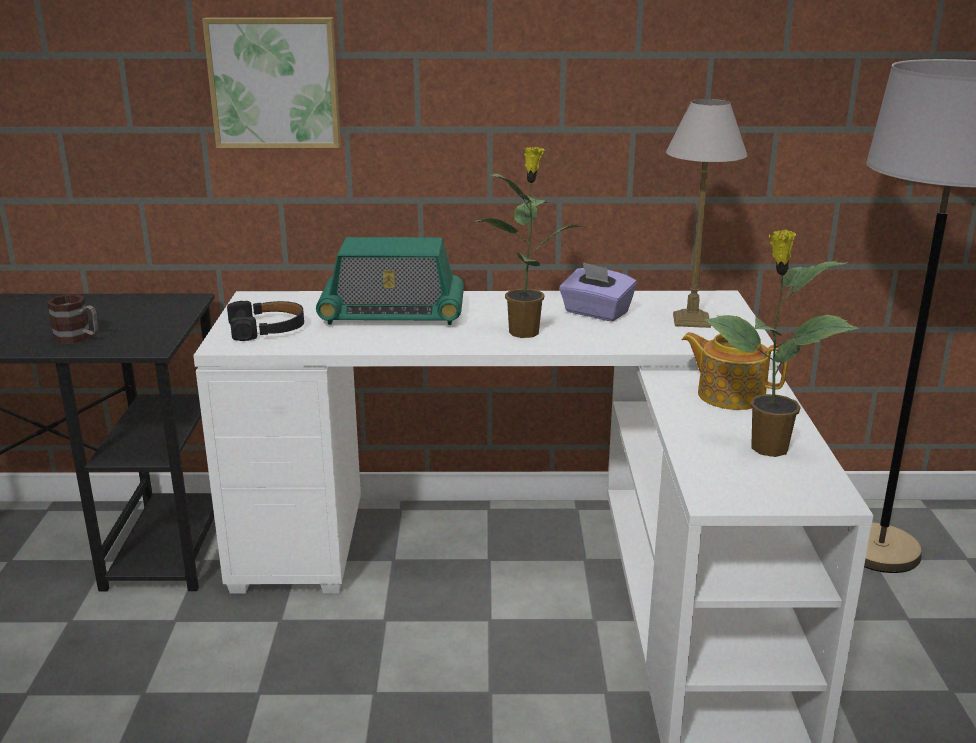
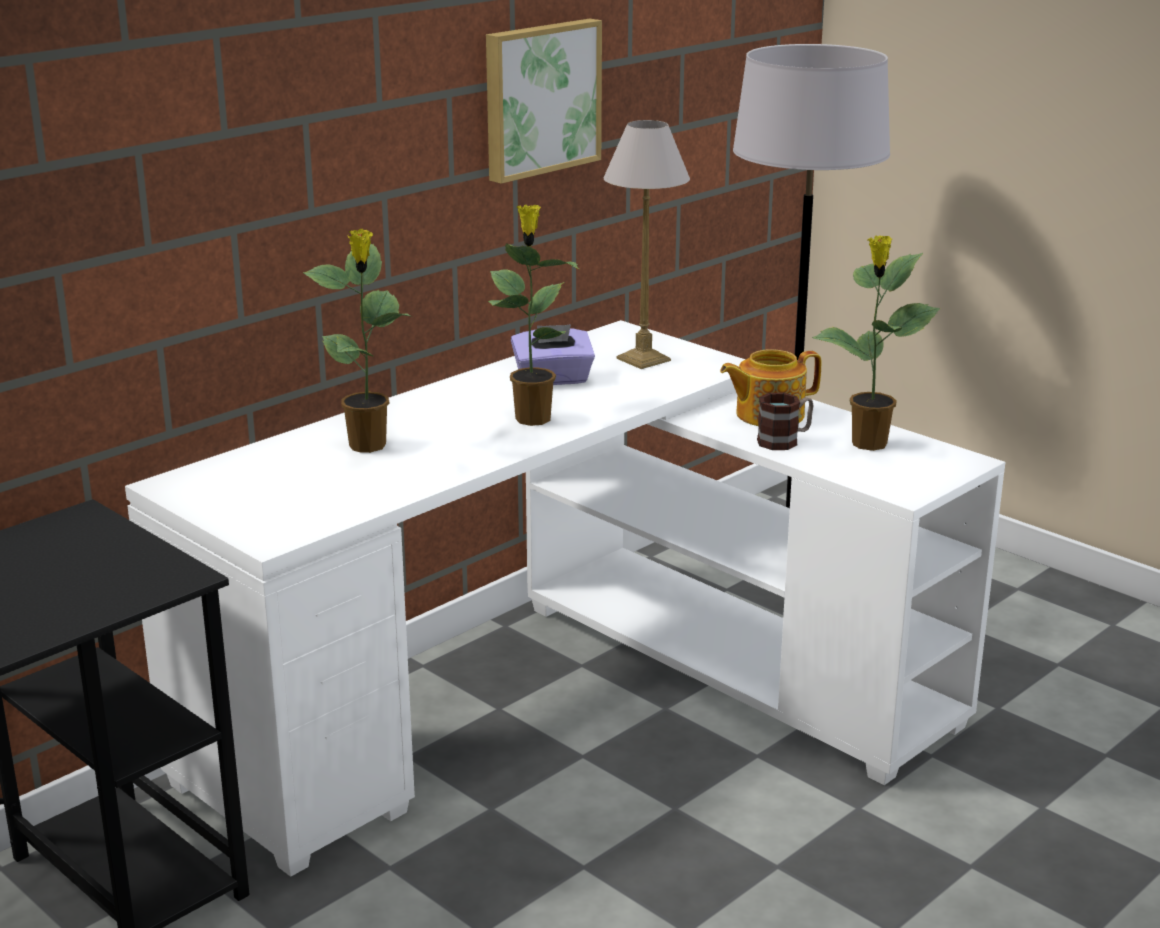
camera: 45 degrees left, 0 degrees up
(79, 338) = (59, 603): mug -> mug (785, 441)
(267, 328) = (274, 507): black headphones -> none
(275, 82) = (153, 185): picture -> picture (539, 98)
(392, 314) = (368, 446): radio -> potted plant

